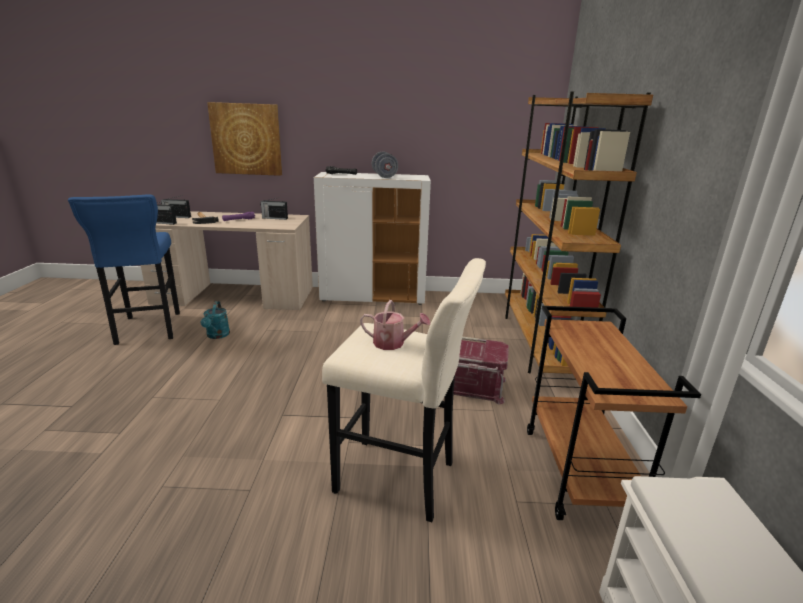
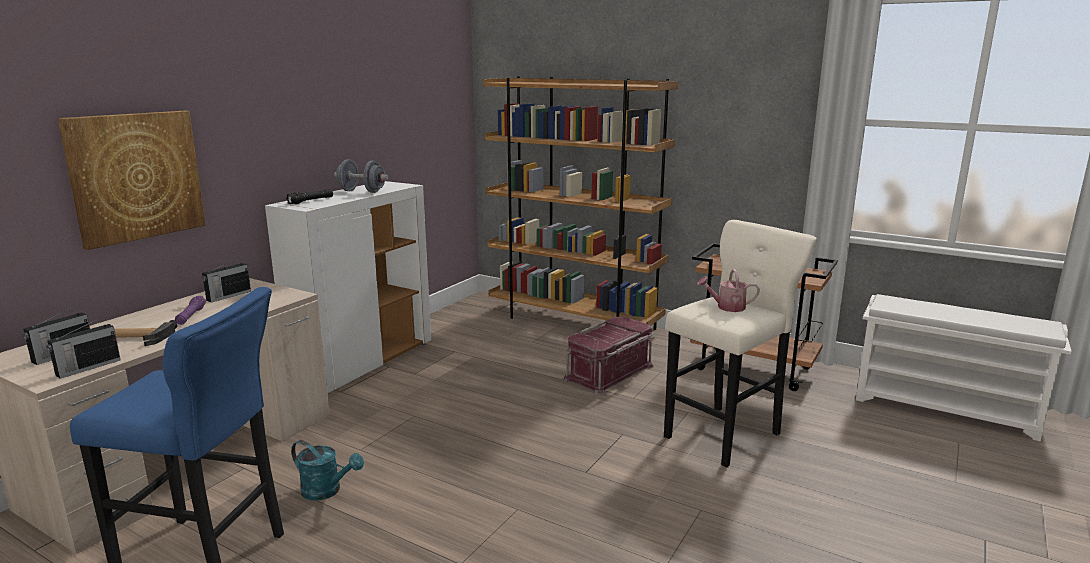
camera: 60 degrees left, 5 degrees down
(393, 343) = (727, 307): watering can -> watering can turned 135 degrees counterclockwise

